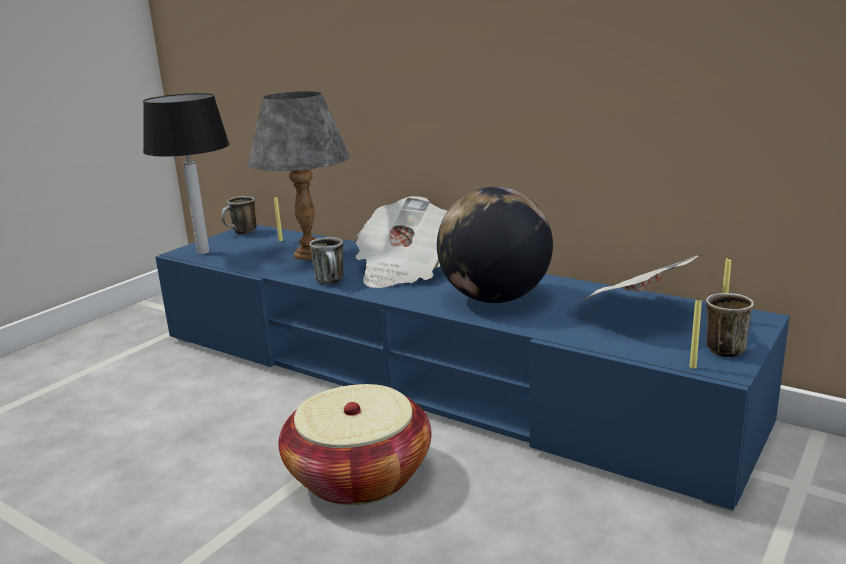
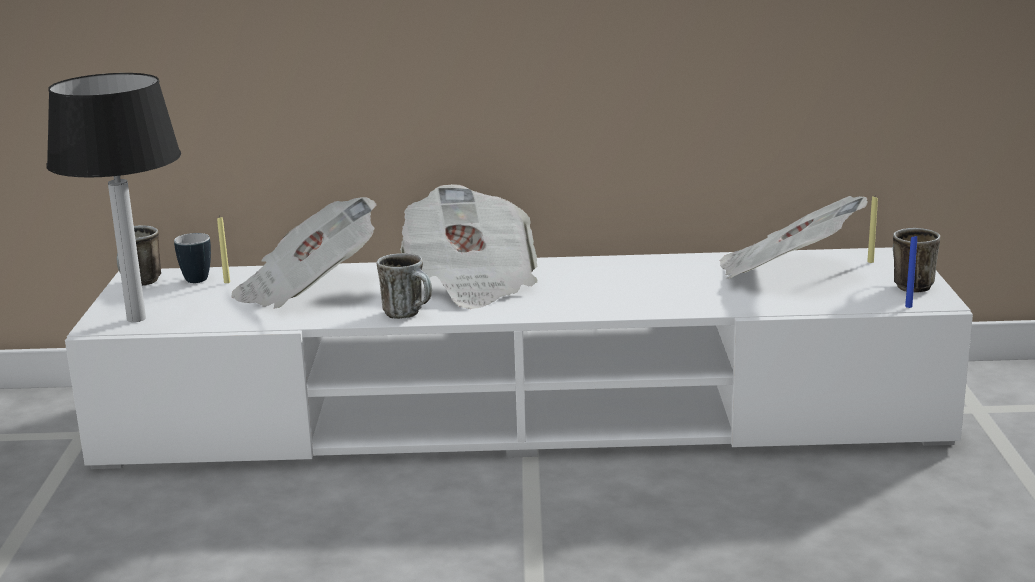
camera: 35 degrees left, 0 degrees up
(273, 235) = (198, 277): none -> mug
(308, 254) = (307, 290): grey table lamp -> newspaper
(359, 475) = (592, 530): basket -> none
(429, 378) = (523, 418): blue tv stand -> white tv stand
(495, 299) = (633, 290): globe -> none
(692, 367) = (908, 306): yellow candle -> blue candle

